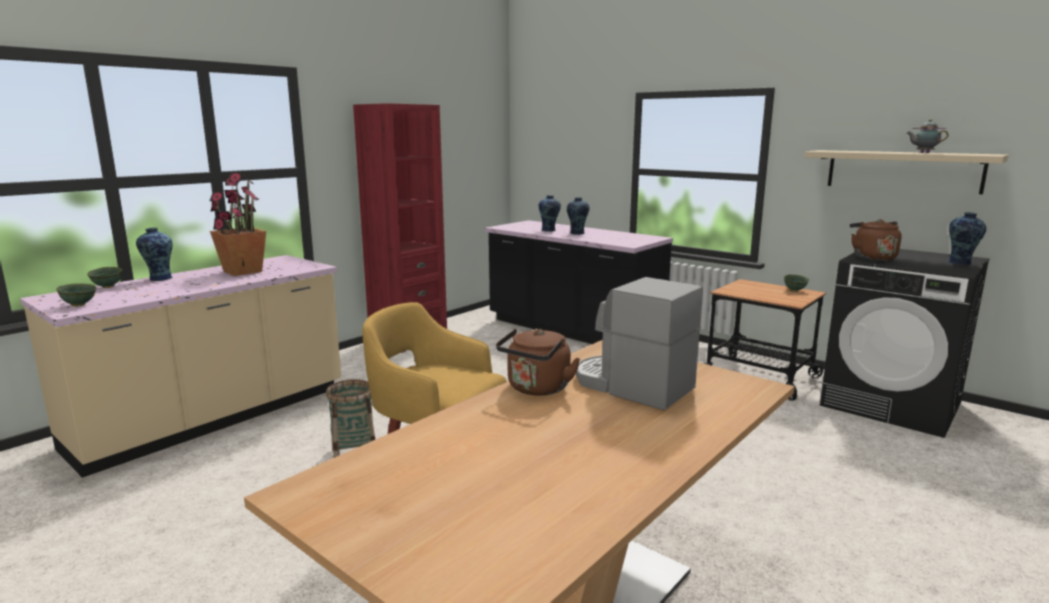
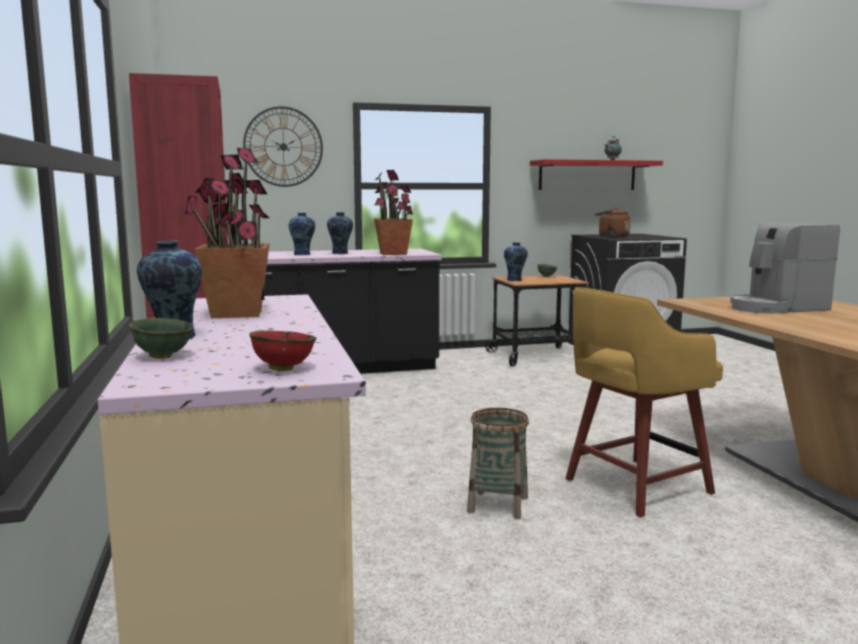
camera: 55 degrees left, 5 degrees down
(79, 305) = (282, 369): green bowl -> red bowl
(537, 389) = (770, 319): brown kettle -> none
(581, 135) = (283, 147): none -> wall clock
(606, 240) = (393, 253): none -> potted plant
(903, 171) = (587, 175): beige shelf -> red shelf
(960, 263) = (649, 235): vase -> vase (515, 280)

